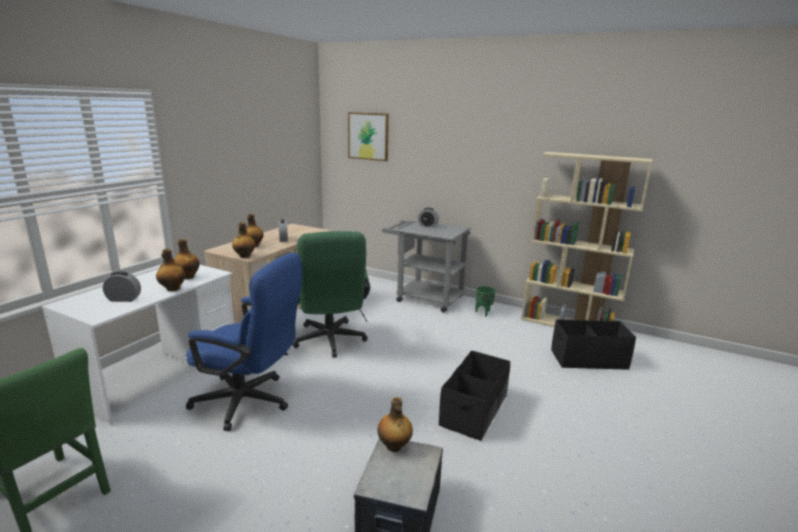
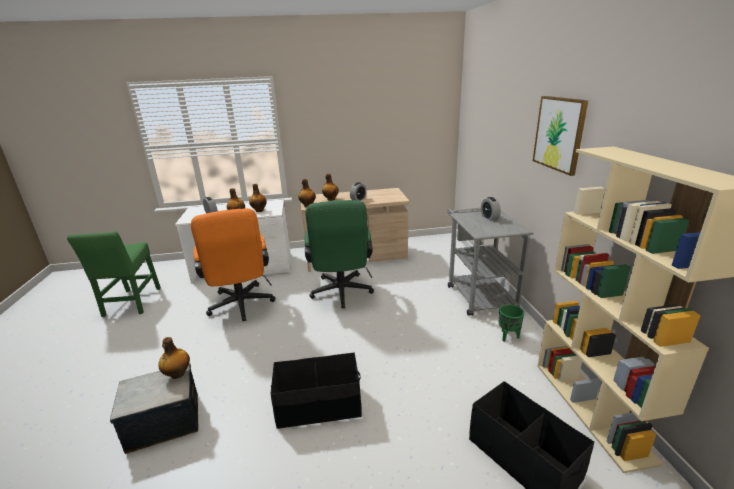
camera: 55 degrees right, 5 degrees up
(250, 402) = (241, 306): blue office chair -> orange office chair
(330, 342) = (341, 294): green office chair -> green office chair turned 45 degrees counterclockwise
(368, 136) = (482, 110): picture -> picture (559, 134)

